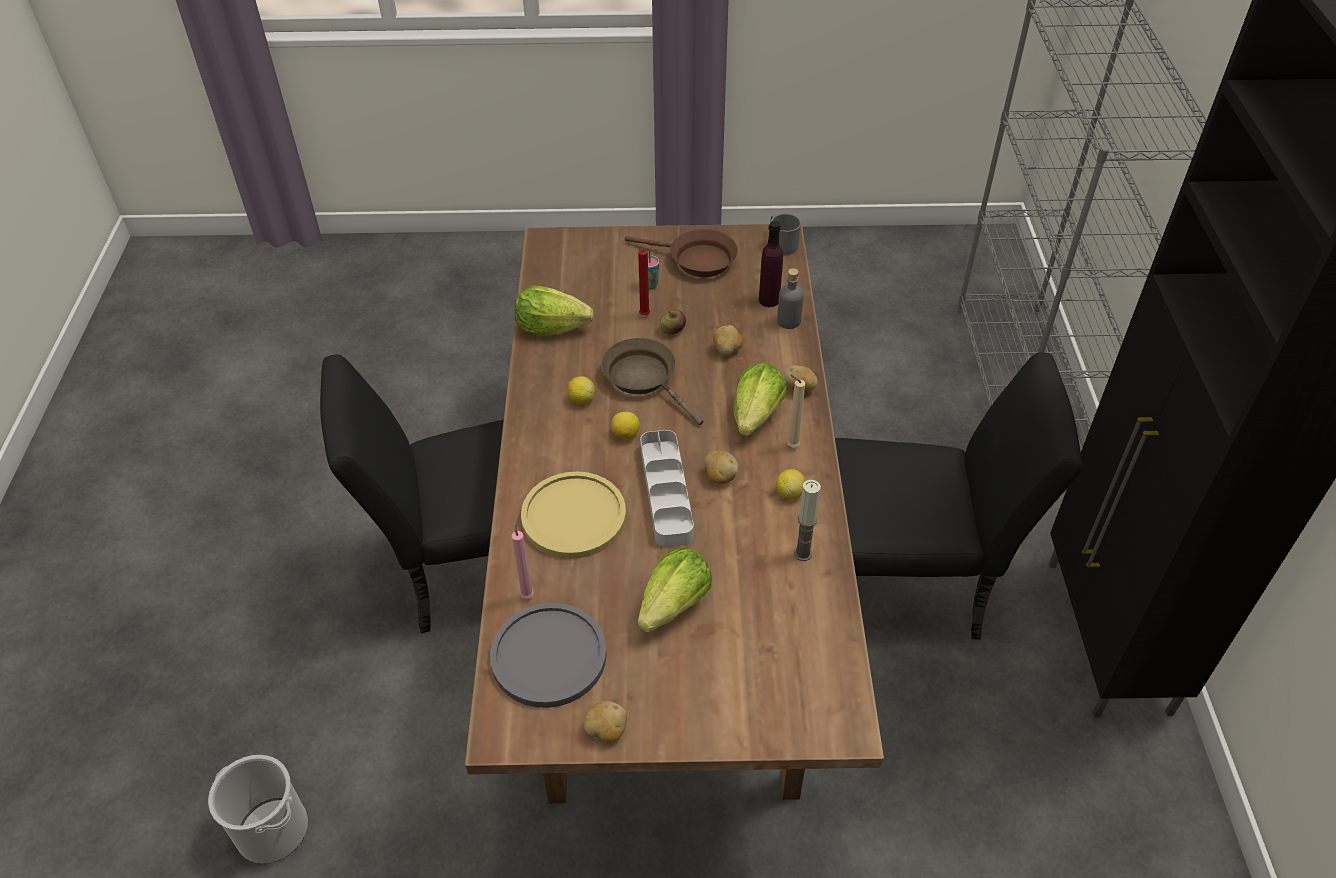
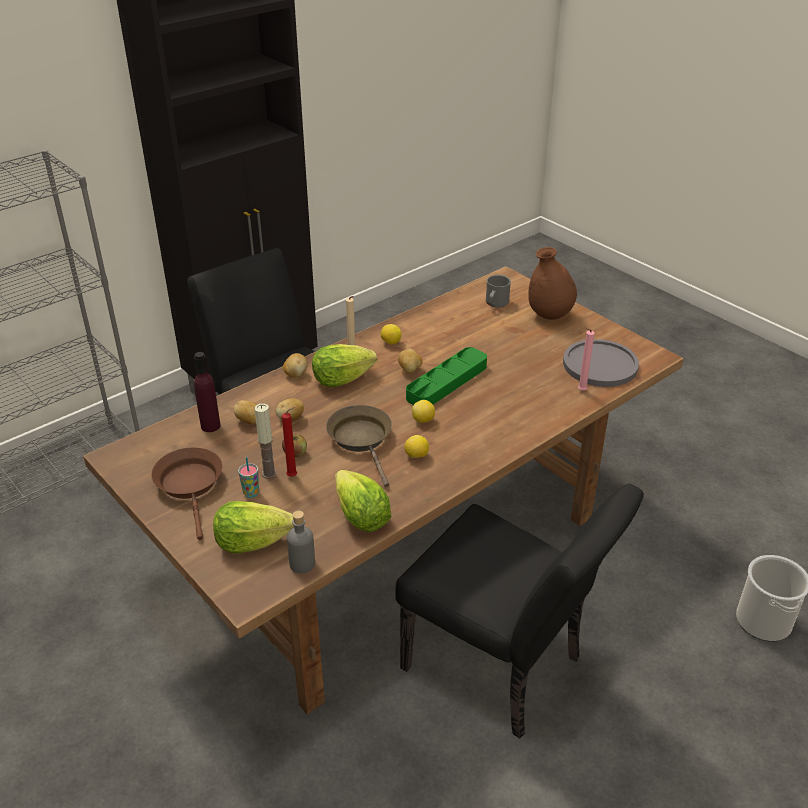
camera: 130 degrees left, 10 degrees down
(574, 516) = (511, 404): yellow plate -> none
(606, 731) = (605, 330): potato -> potato (249, 421)
(644, 378) = (362, 440): brown frying pan -> brown frying pan turned 150 degrees clockwise
(666, 492) = (447, 382): grey tray -> green tray
(674, 605) = (514, 344): lettuce -> lettuce (252, 542)
(700, 696) = (549, 315): none -> brown vase
(781, 243) = (124, 452): grey mug -> grey mug (495, 303)
(788, 321) = (227, 407): grey bottle -> grey bottle (302, 564)
(803, 554) = (427, 322): candle -> candle (269, 473)

